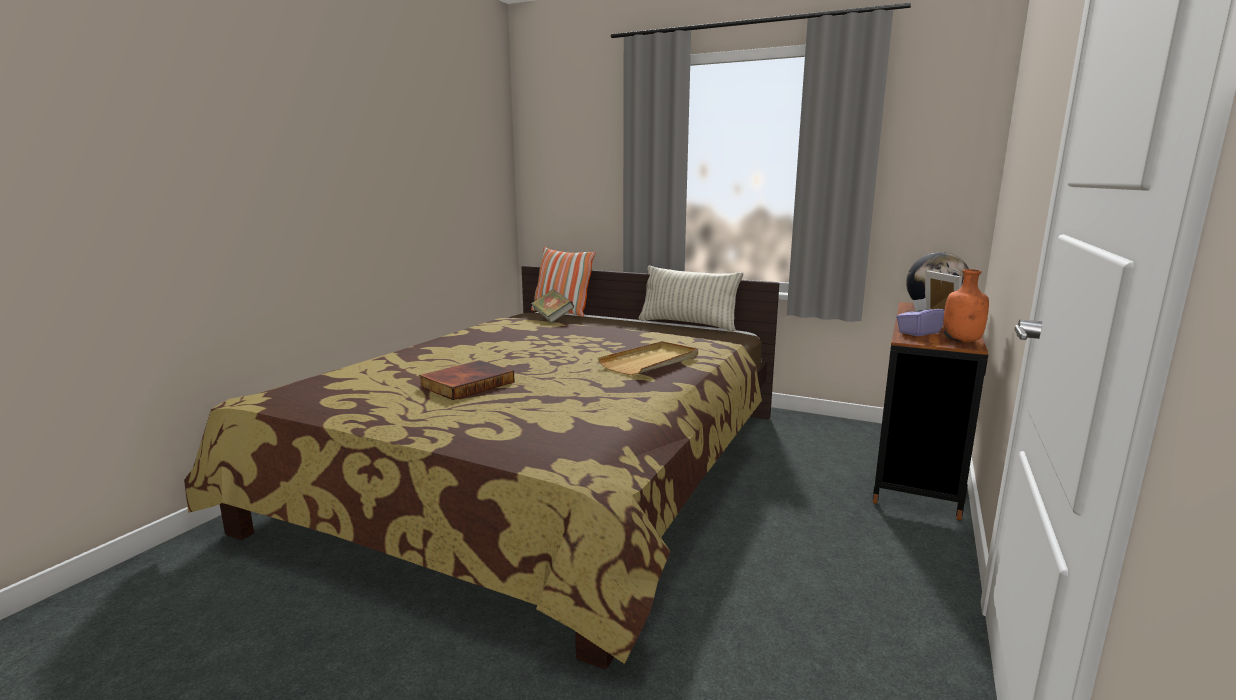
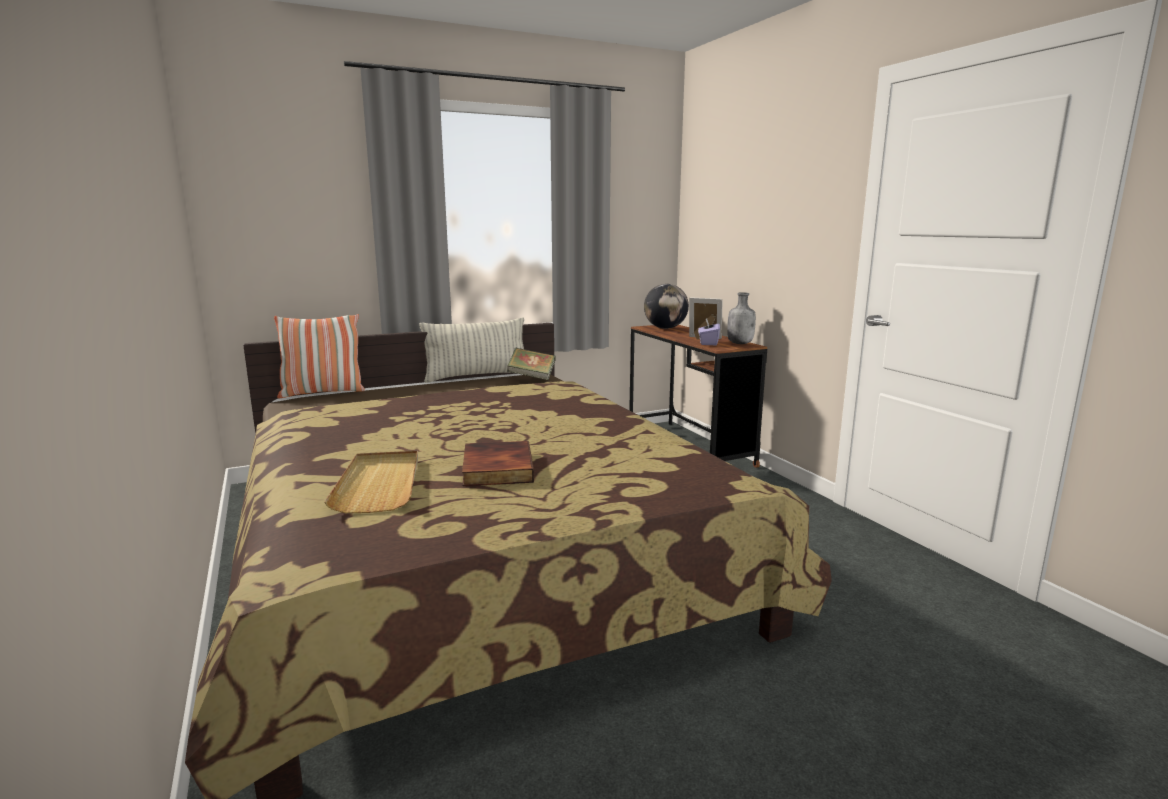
camera: 50 degrees left, 0 degrees up
(552, 318) = (354, 398): book -> book (532, 377)
(651, 362) = (569, 407): beige tray -> beige tray (379, 484)
(962, 341) = (740, 343): orange bottle -> grey bottle

